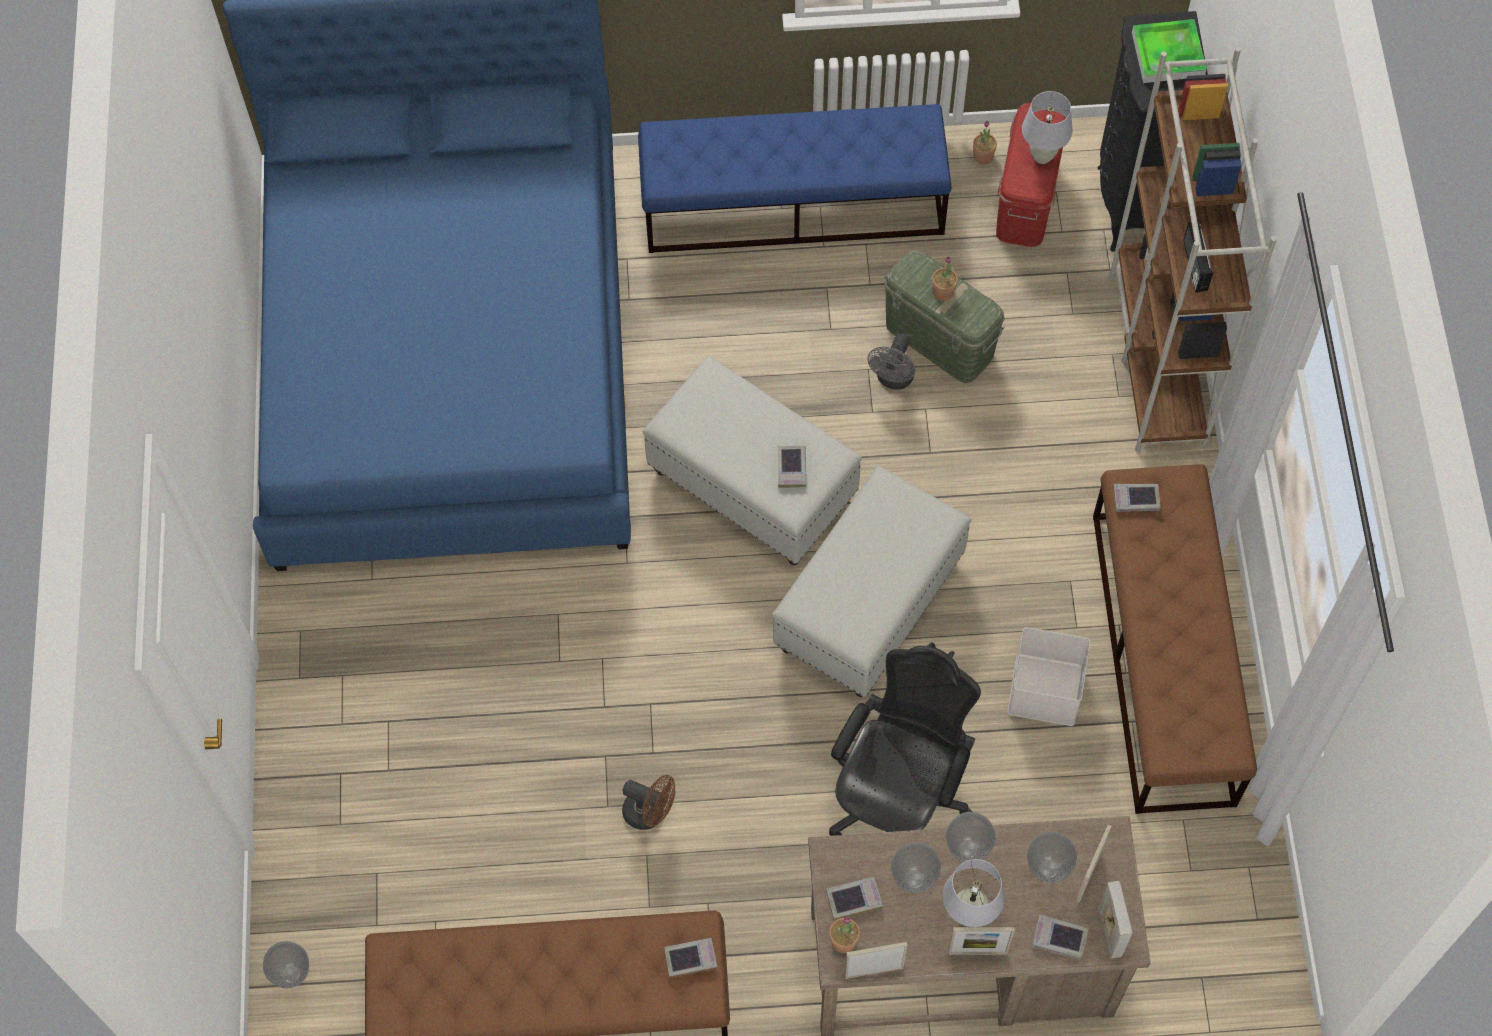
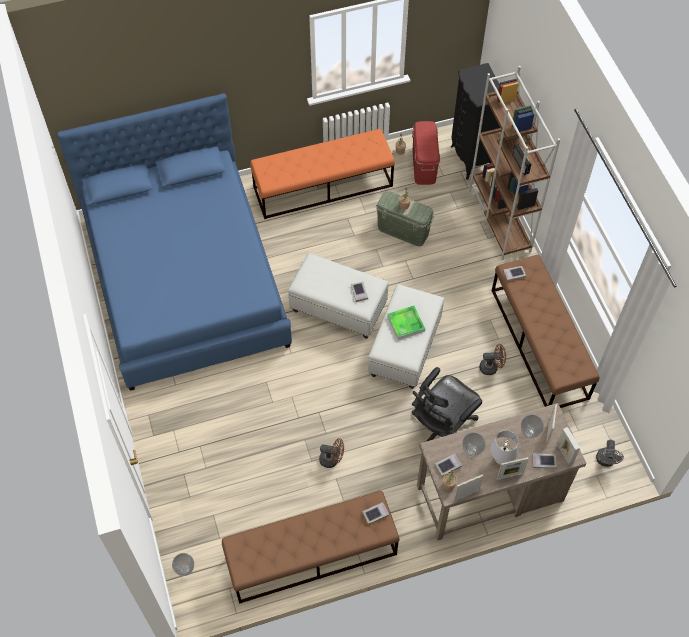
camera: 15 degrees left, 5 degrees down
(794, 205) = (323, 187): blue bench -> orange bench
(893, 379) = (388, 251): grey fan -> grey fan (605, 461)
(898, 797) = (441, 428): office chair -> office chair turned 150 degrees counterclockwise
(968, 848) = (492, 432): vase -> none
(1042, 156) = (430, 142): white table lamp -> none
(1044, 688) = (491, 367): white storage box -> brown fan
(1168, 54) = (481, 82): tray -> tray (406, 324)

